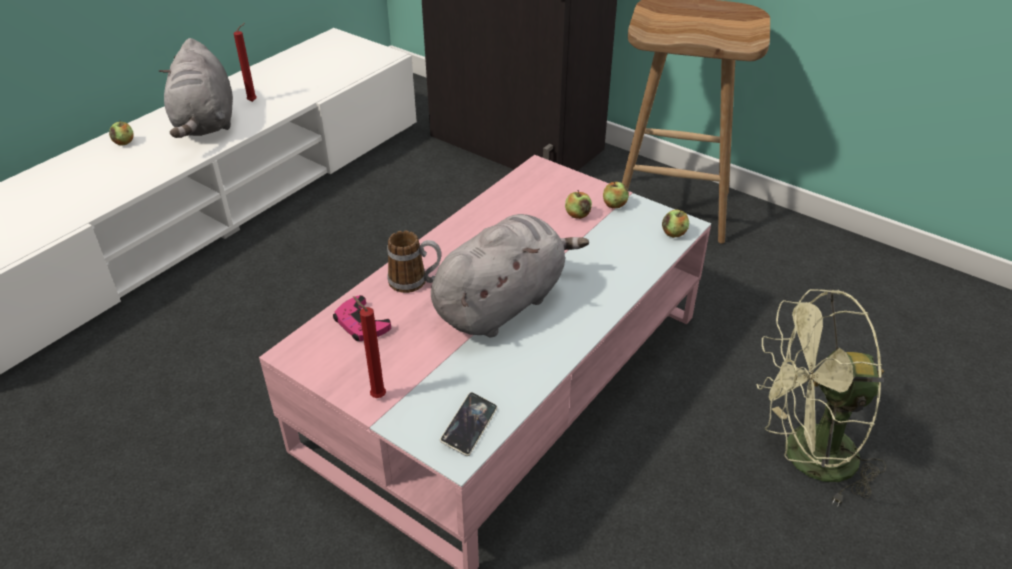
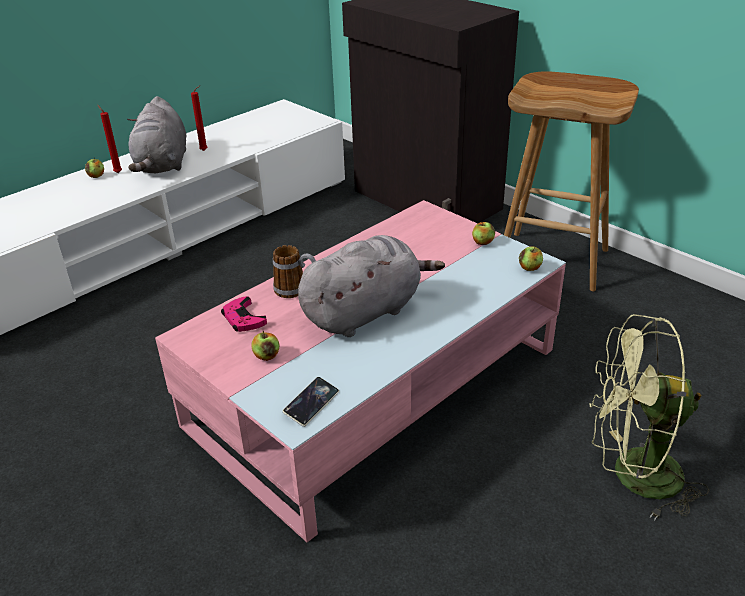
camera: 10 degrees right, 5 degrees down
(376, 395) = (241, 374): red candle -> red candle (117, 172)
(577, 215) = (448, 248): apple -> apple (266, 356)

